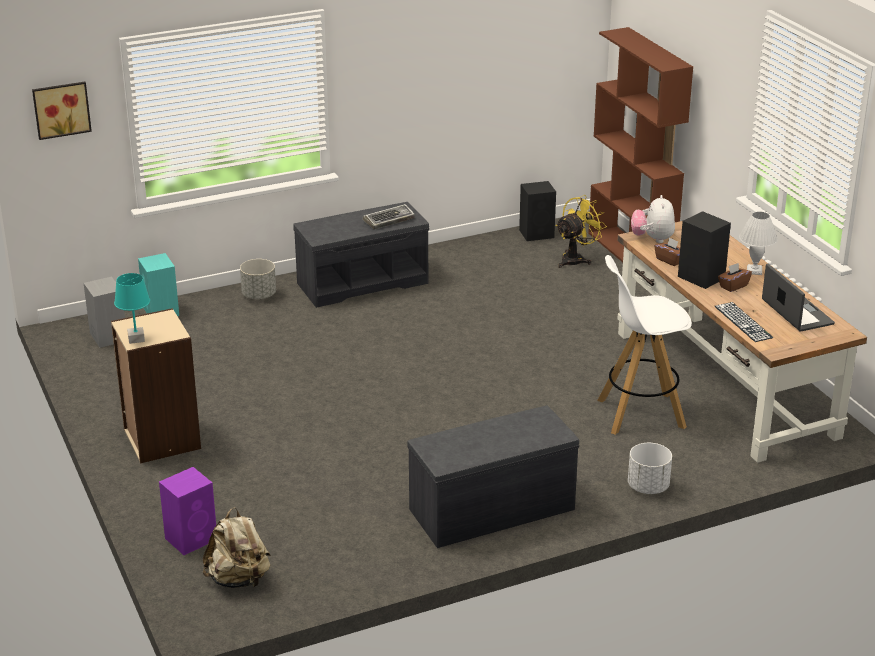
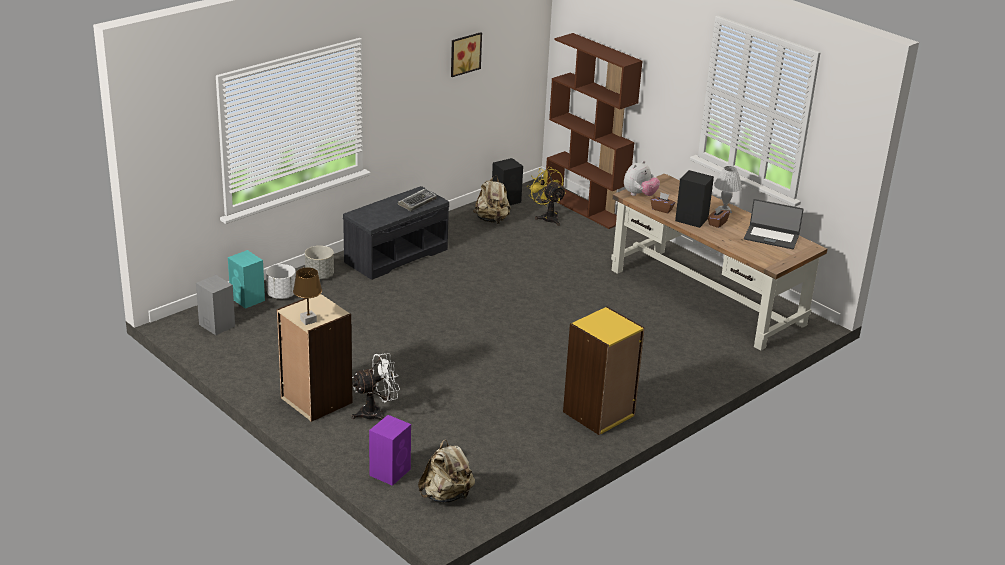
camera: 20 degrees left, 0 degrees up
(61, 109) = (172, 139): picture -> picture (464, 53)
(136, 339) = (308, 320): turquoise table lamp -> brown table lamp
(220, 465) = (376, 413): none -> white fan
(491, 510) = (599, 414): grey bench -> yellow bookcase
(505, 255) = (492, 220): none -> beige backpack
(576, 259) = (547, 217): yellow fan -> yellow fan turned 60 degrees counterclockwise
(639, 413) = (661, 327): white stool -> none
(648, 487) = (698, 379): white planter -> white planter (281, 295)
(652, 239) = (639, 195): plush toy -> plush toy turned 120 degrees counterclockwise
(743, 322) = (740, 248): keyboard -> none
(796, 313) = (771, 237): laptop -> laptop turned 150 degrees clockwise

